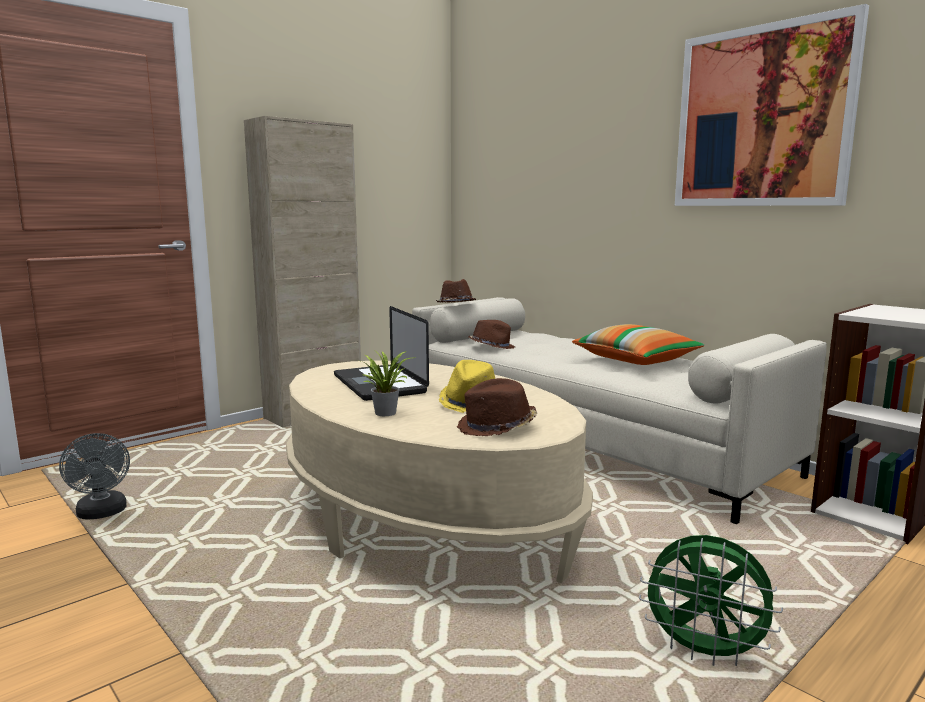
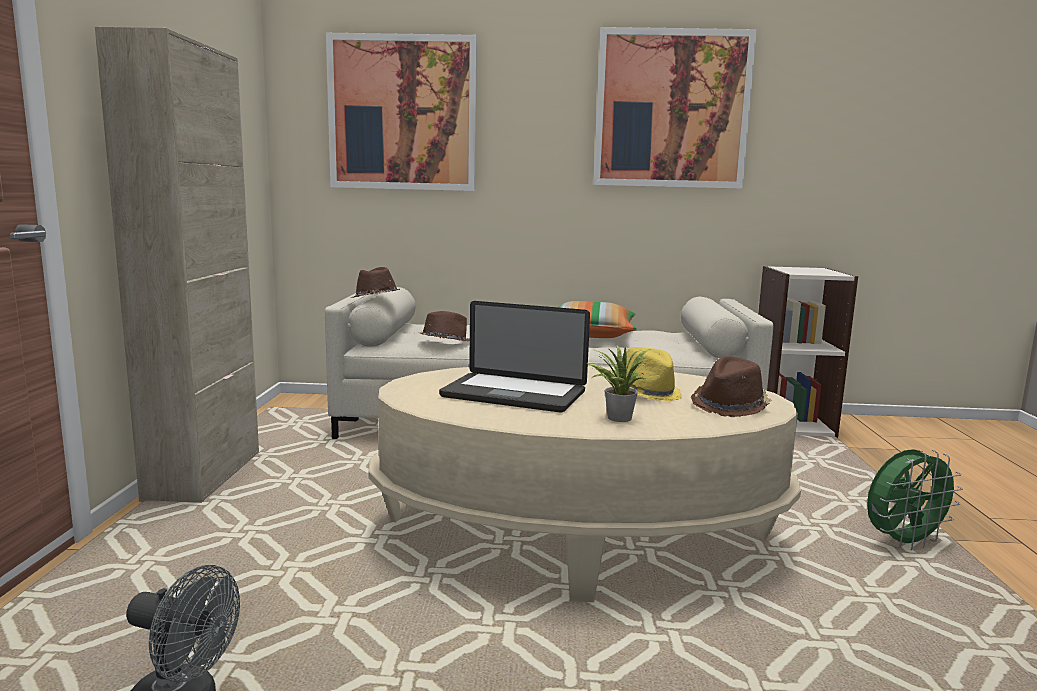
camera: 45 degrees left, 0 degrees up
(529, 148) = (402, 113): none -> picture

